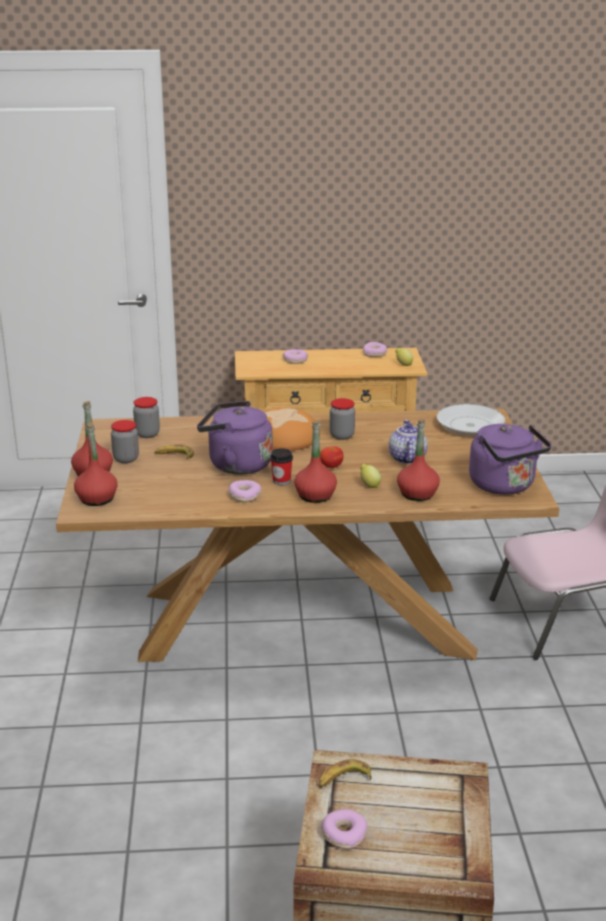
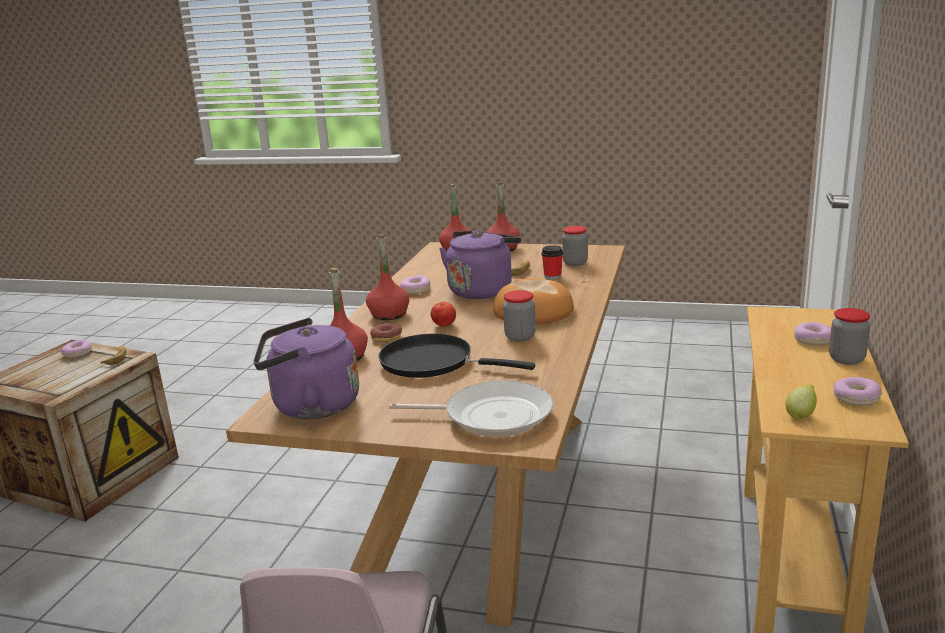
camera: 110 degrees right, 5 degrees down
(126, 459) = (525, 257): jar -> jar (846, 359)
(281, 481) = (431, 304): cup -> cup (552, 277)
(369, 485) = (386, 337): lemon -> donut
(406, 458) = (433, 362): teapot -> black frying pan

